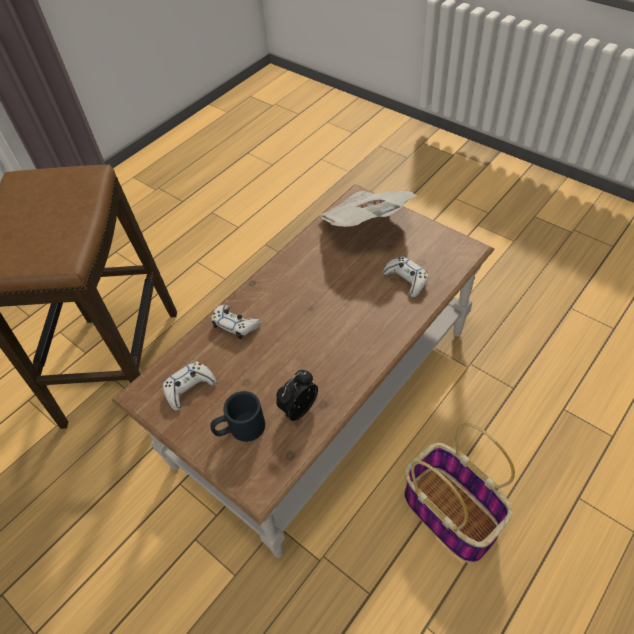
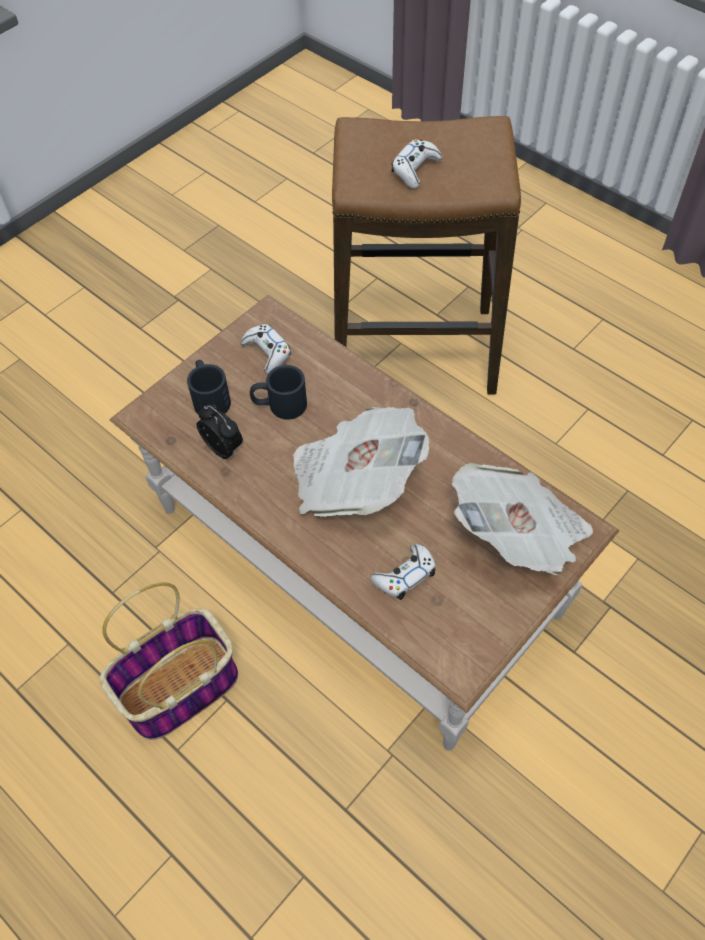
camera: 90 degrees right, 5 degrees up
(235, 325) = (348, 388): white game controller -> white game controller (415, 169)
(251, 371) = (279, 405): none -> black mug
(328, 313) = (354, 481): none -> newspaper

